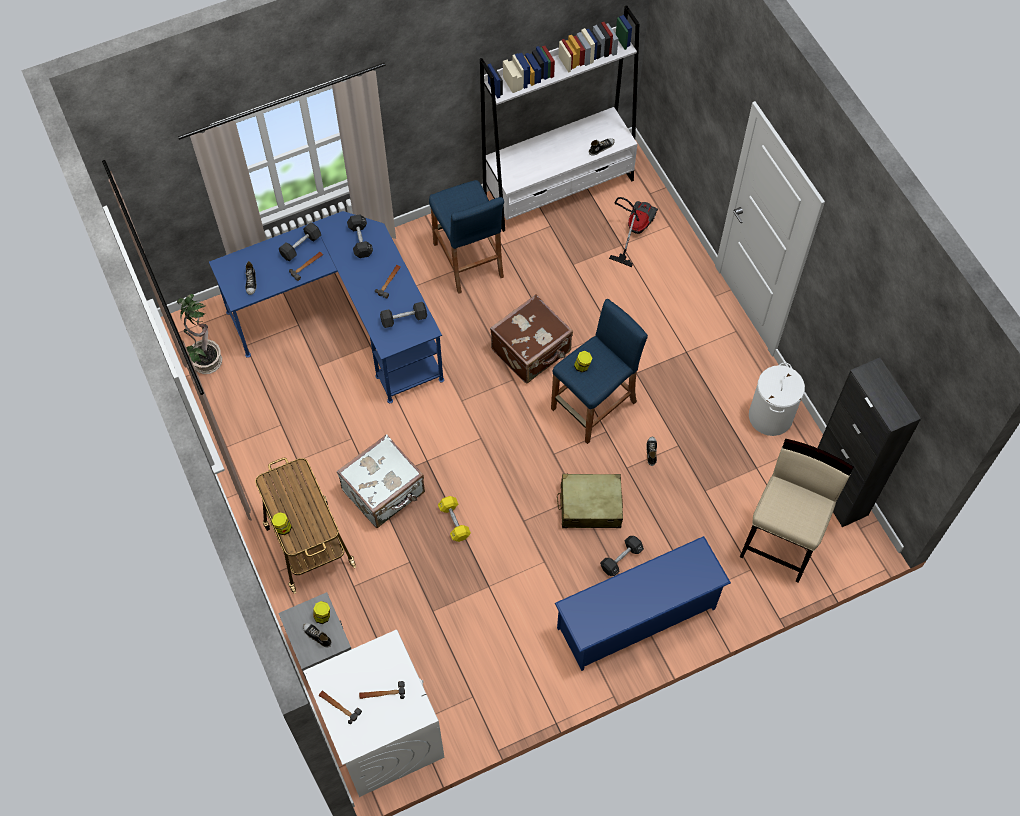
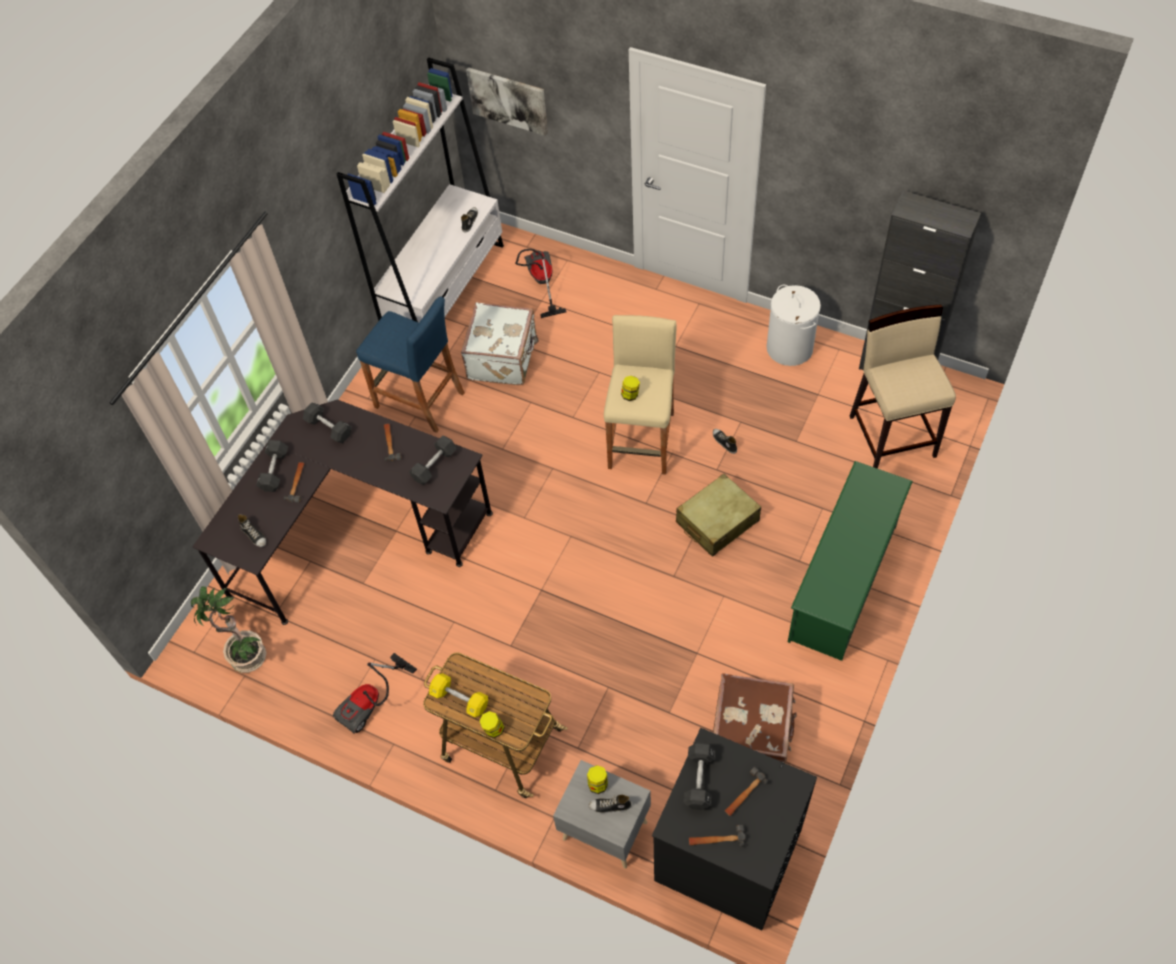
camera: 35 degrees left, 5 degrees down
(254, 453) = (372, 703): none -> vacuum cleaner
(344, 324) = (354, 530): blue desk -> black desk
(382, 733) = (727, 855): white washing machine -> black washing machine
(384, 492) = (528, 645): white suitcase -> white suitcase (503, 358)
(454, 522) = (615, 622): yellow dumbbell -> yellow dumbbell (460, 699)
(532, 351) = (547, 434): brown suitcase -> brown suitcase (752, 734)
(594, 406) = (642, 440): blue stool -> beige stool
(621, 559) = (784, 544): black dumbbell -> black dumbbell (699, 780)
(637, 618) = (843, 582): blue shoe rack -> green shoe rack
(676, 75) = (508, 100): none -> picture

